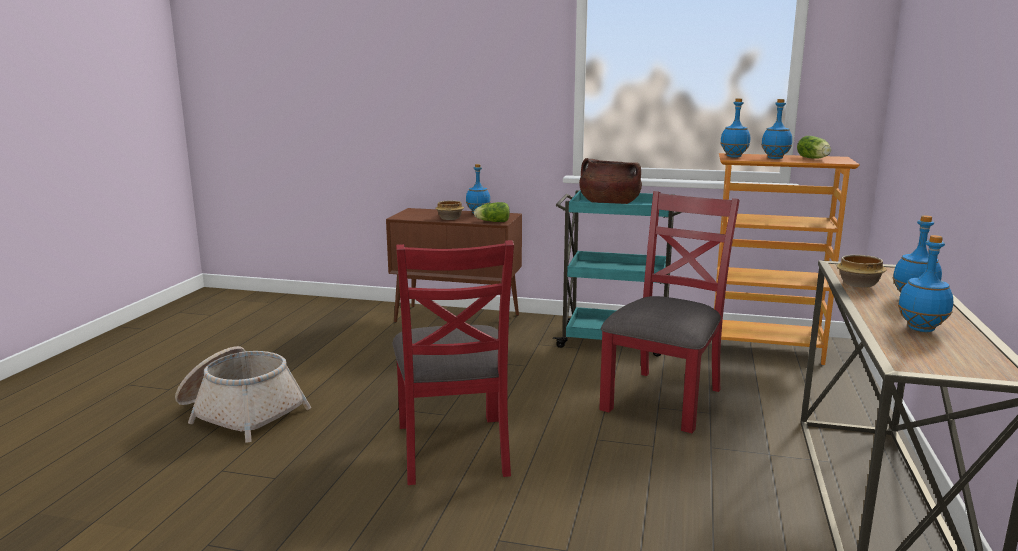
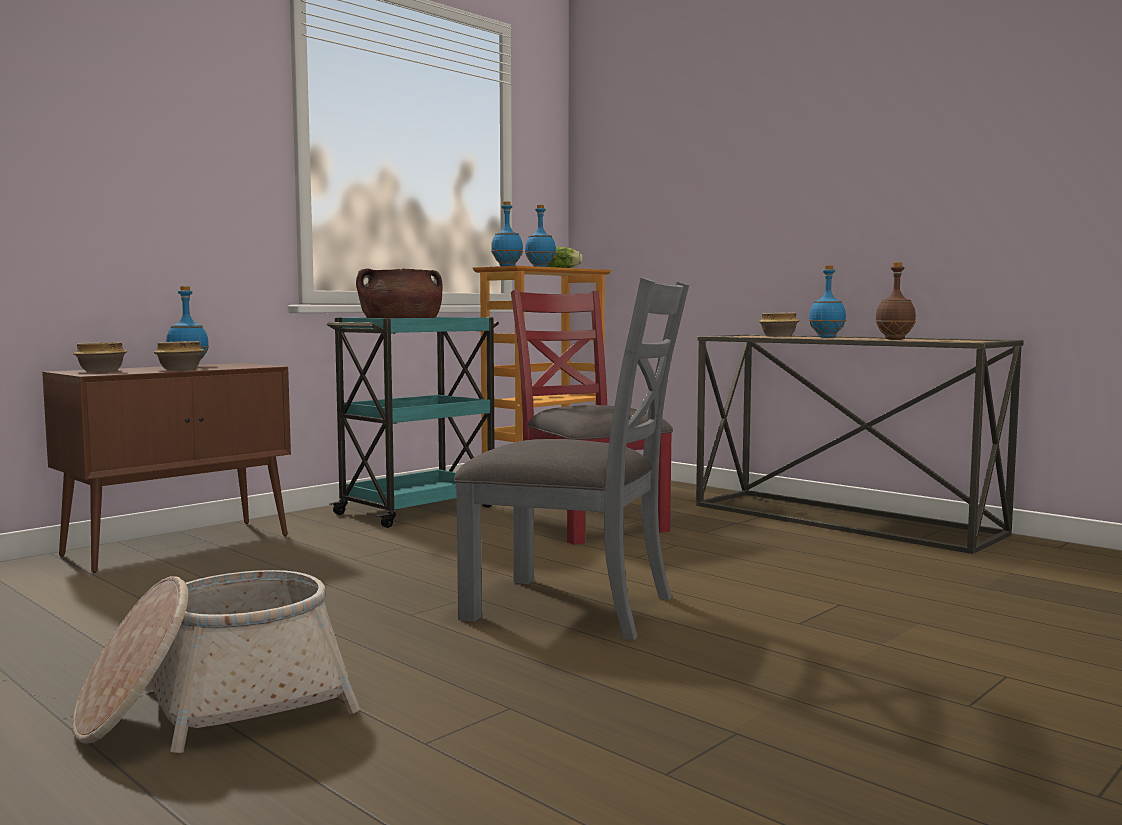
camera: 60 degrees left, 10 degrees down
(418, 213) = (102, 371): none -> bowl
(454, 449) = (572, 607): red chair -> grey chair
(491, 221) = (251, 366): lettuce -> none
(921, 329) = (894, 339): blue bottle -> brown bottle

